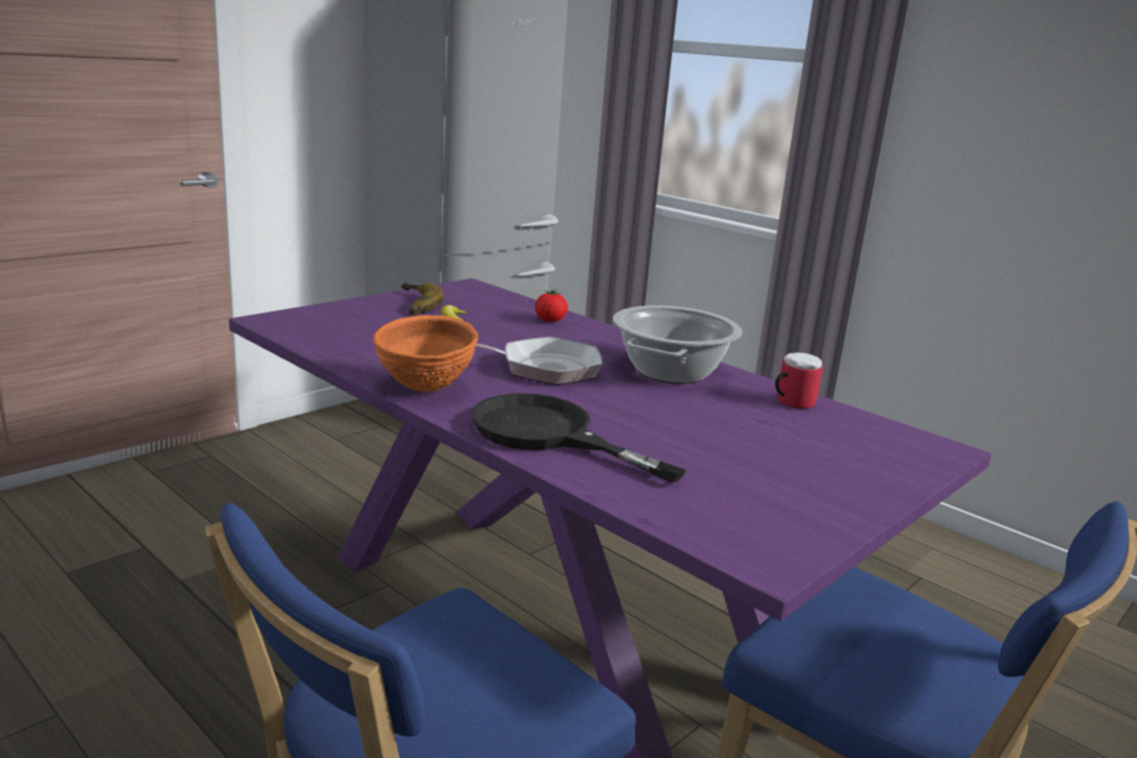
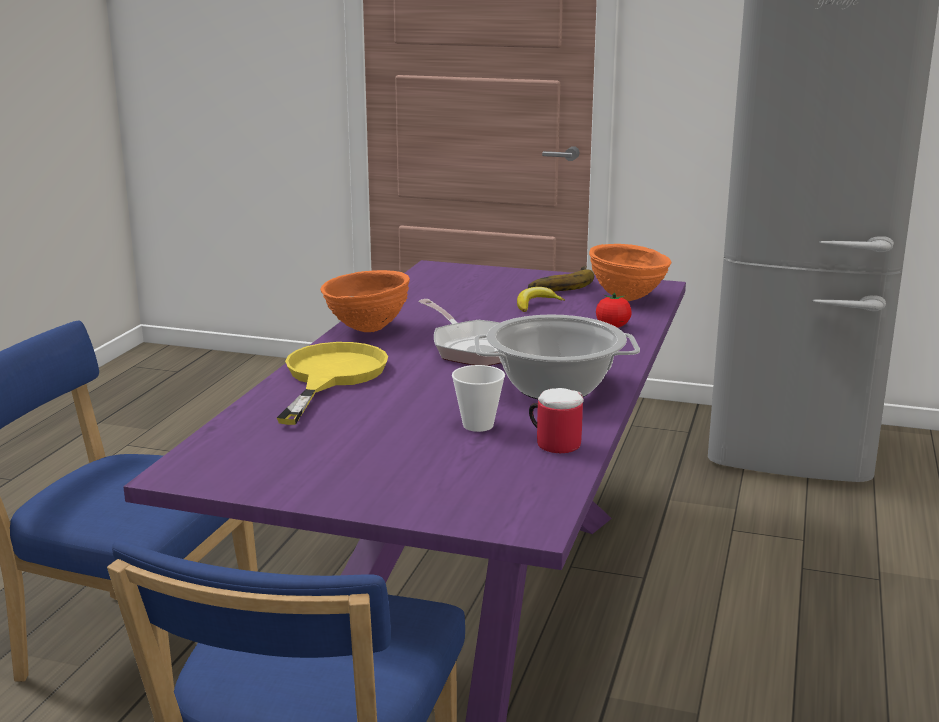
camera: 65 degrees right, 0 degrees up
(488, 300) = (627, 299): none -> orange bowl
(548, 435) = (330, 376): black frying pan -> yellow frying pan
(733, 414) = (478, 425): none -> cup

